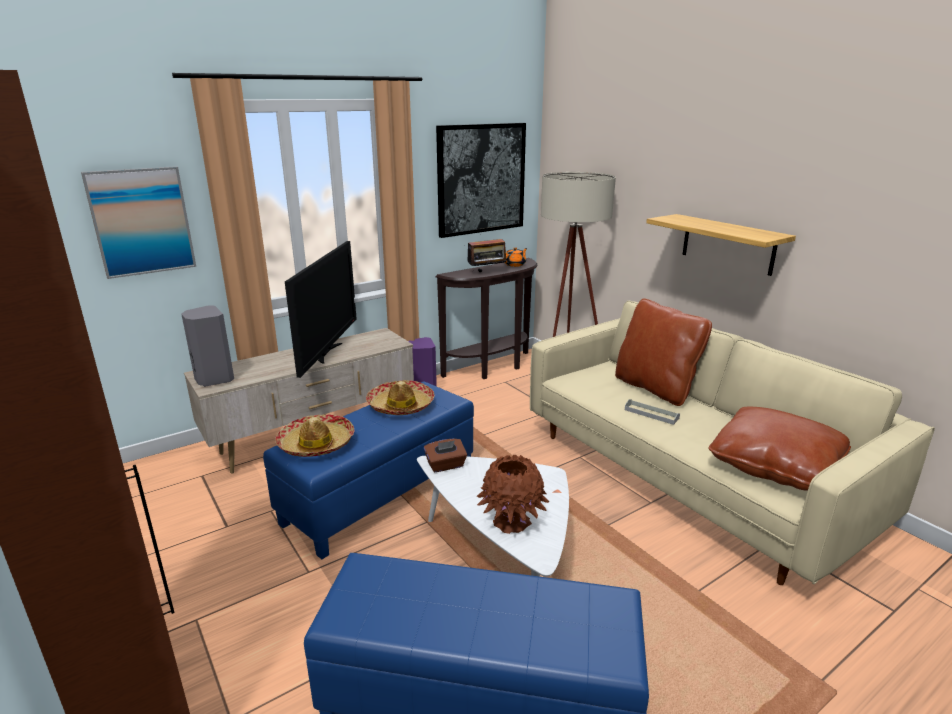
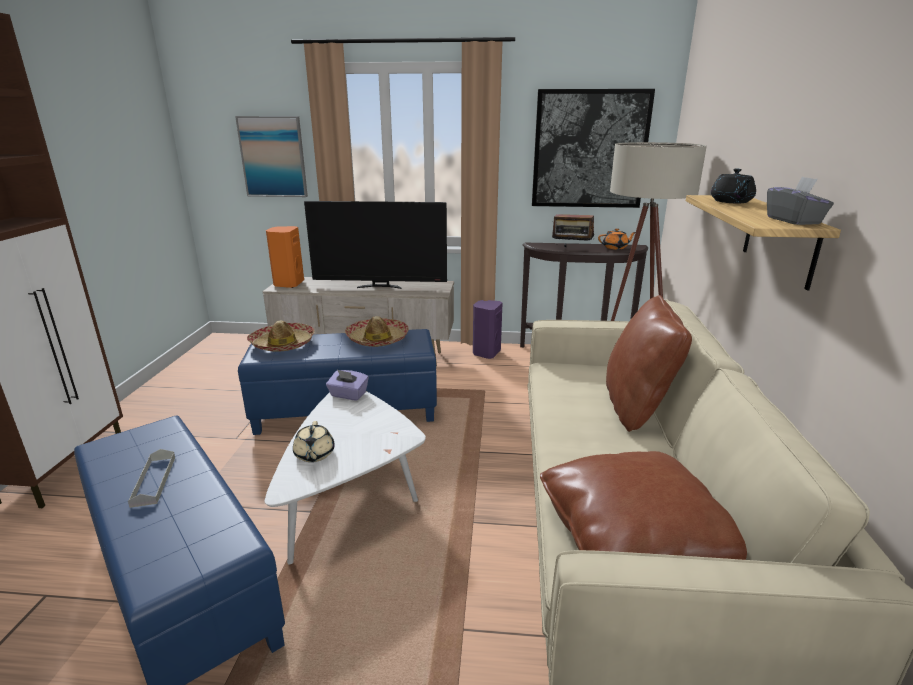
camera: 40 degrees right, 0 degrees up
(213, 379) = (288, 284): grey speaker -> orange speaker
(327, 352) = (380, 286): television -> television turned 45 degrees clockwise
(446, 465) = (348, 395): brown tissue box -> purple tissue box
(512, 522) = (314, 454): brown vase -> beige teapot
(651, 414) = (581, 426): grey tray -> grey tray (154, 481)
(689, 221) = (731, 202): none -> black teapot
(763, 233) = (793, 221): none -> grey tissue box

